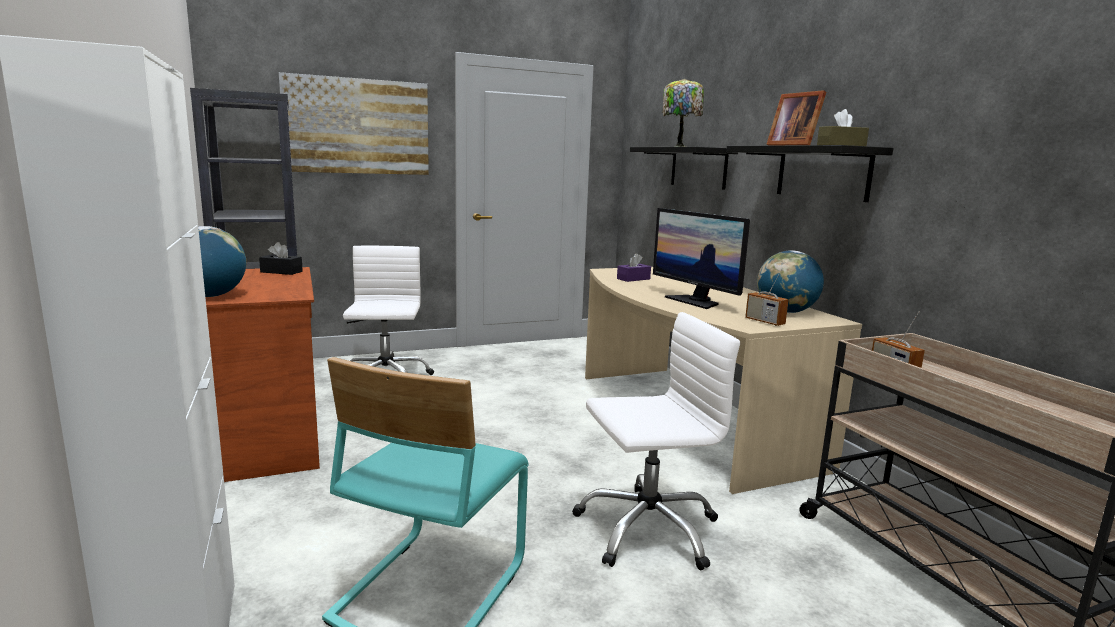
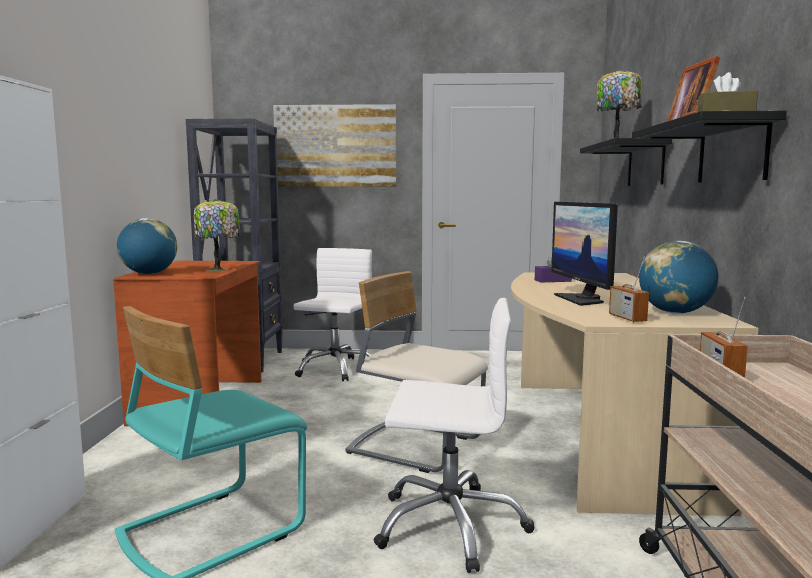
camera: 25 degrees right, 5 degrees down
(281, 272) = (231, 263): black tissue box -> none
(291, 285) = (218, 270): none -> table lamp
(547, 455) = (416, 446): none -> beige chair

